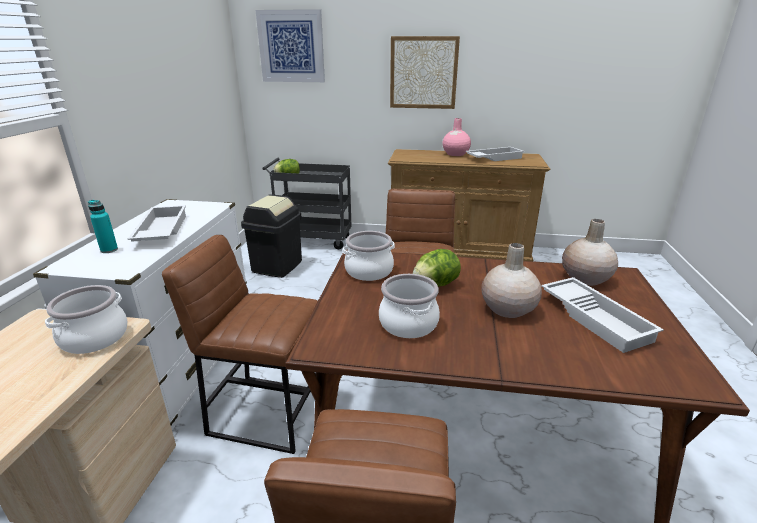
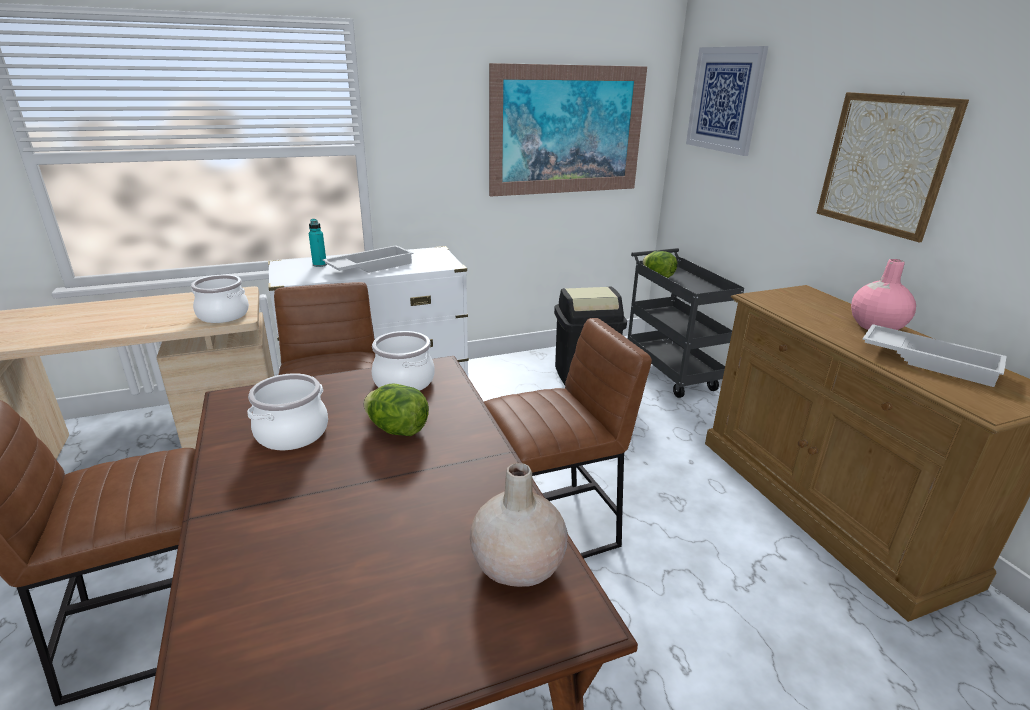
camera: 60 degrees right, 0 degrees up
(194, 79) = (567, 131): none -> picture
(507, 309) = (360, 497): beige vase -> none
(596, 318) = (374, 590): white tray -> none

